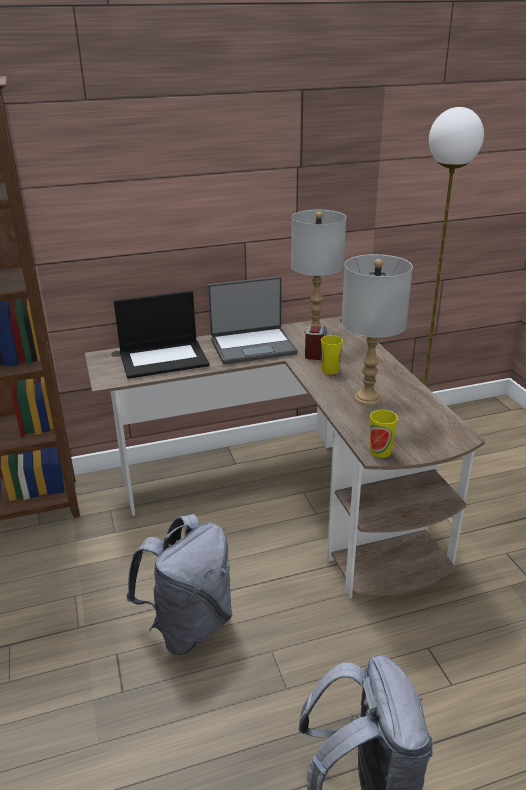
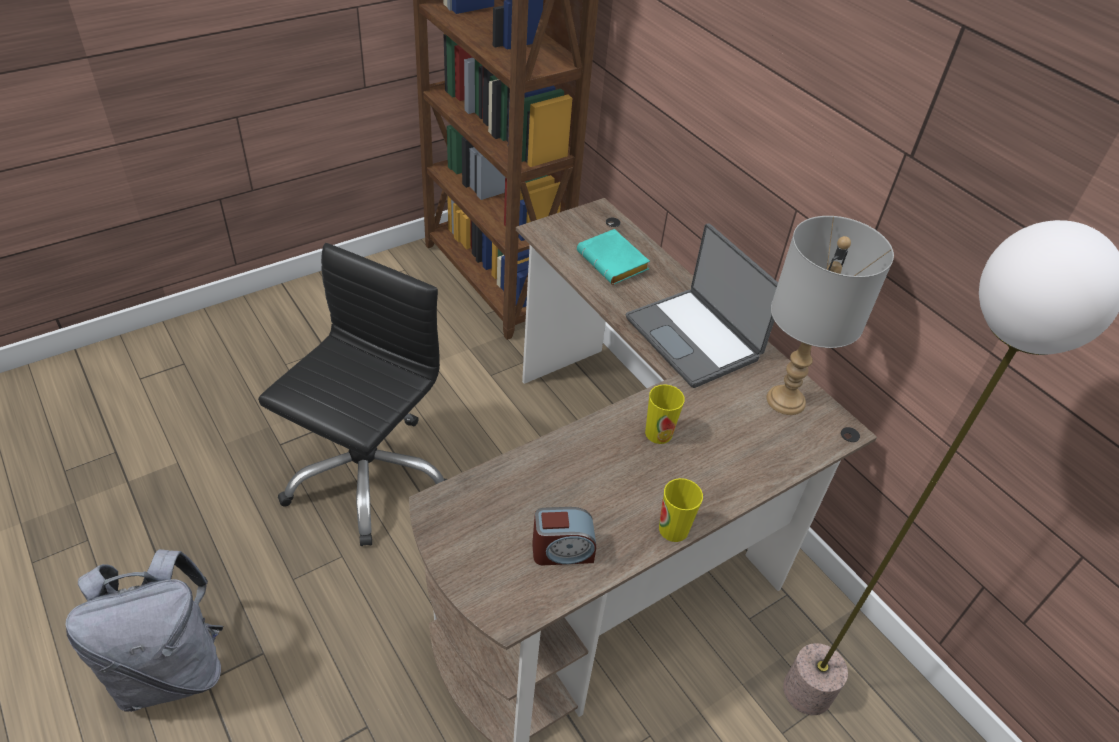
camera: 70 degrees right, 15 degrees up
(164, 359) = (615, 263): laptop -> turquoise book
(189, 626) = (366, 474): grey backpack -> black office chair
(315, 352) = (708, 409): alarm clock -> alarm clock (562, 551)
(367, 398) = (588, 486): grey table lamp -> none
(380, 451) = (444, 511): cup -> cup (673, 529)

